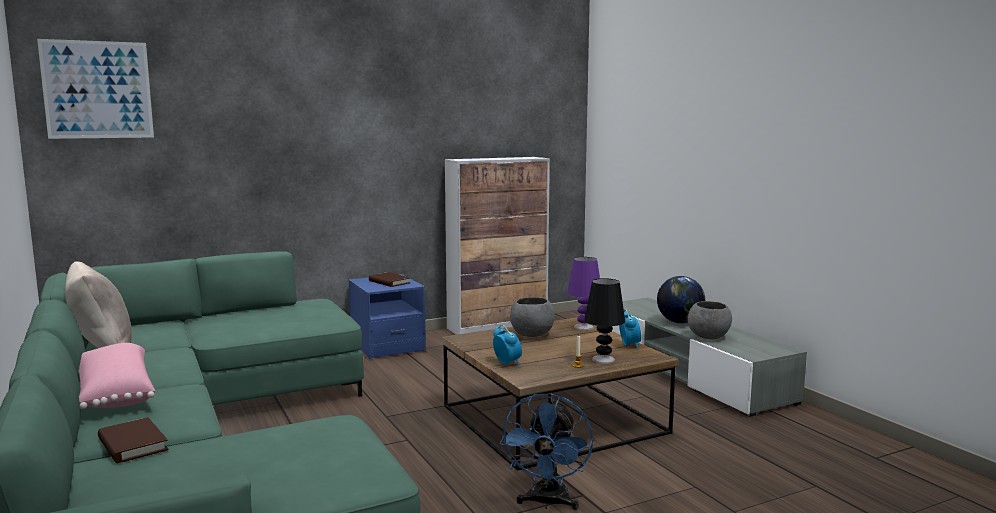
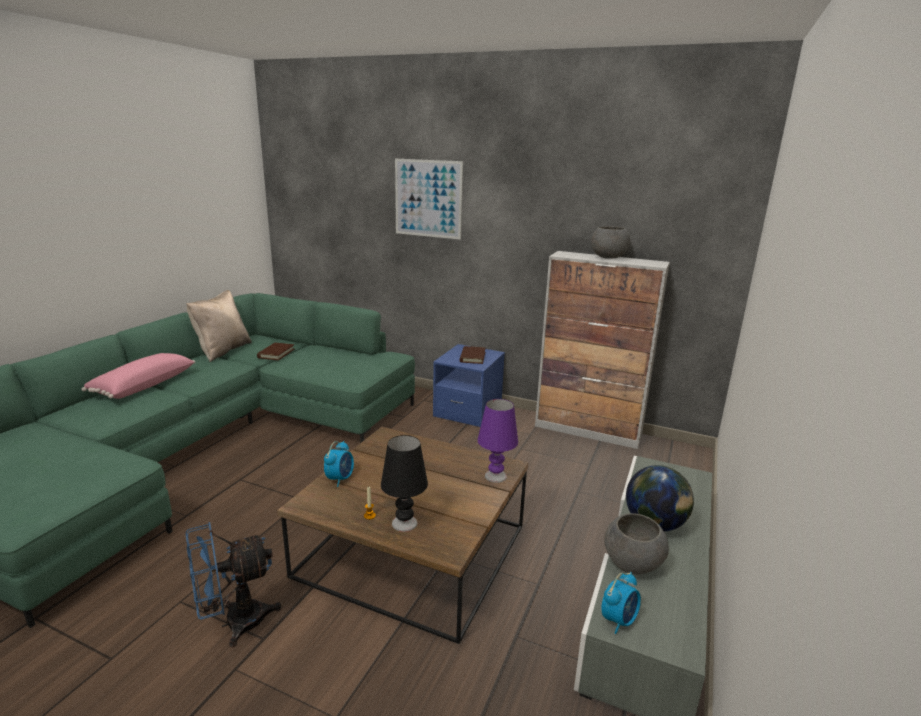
camera: 50 degrees right, 10 degrees up
(97, 90) = (301, 168): picture -> picture (428, 198)
(132, 444) = (57, 425): brown book -> brown book (276, 353)
(532, 335) = (434, 461): grey bowl -> grey bowl (608, 258)
(629, 345) = (469, 522): alarm clock -> alarm clock (619, 620)

